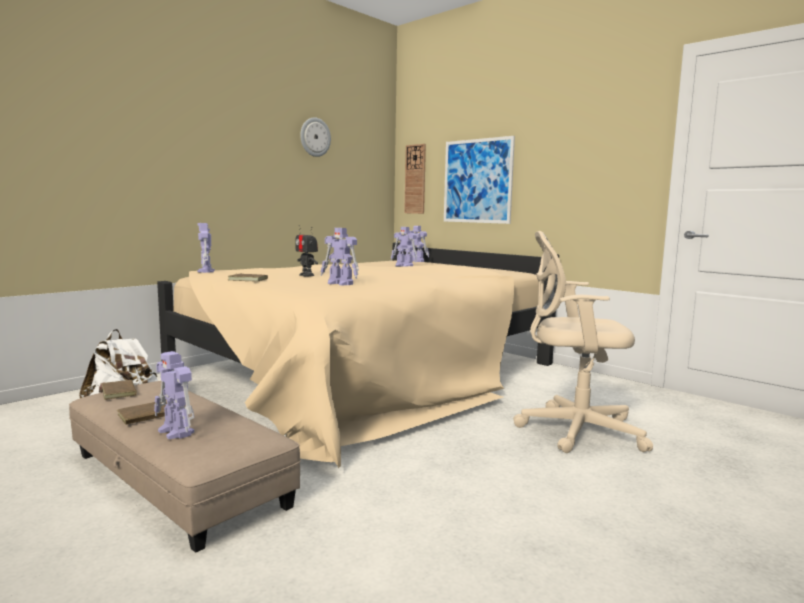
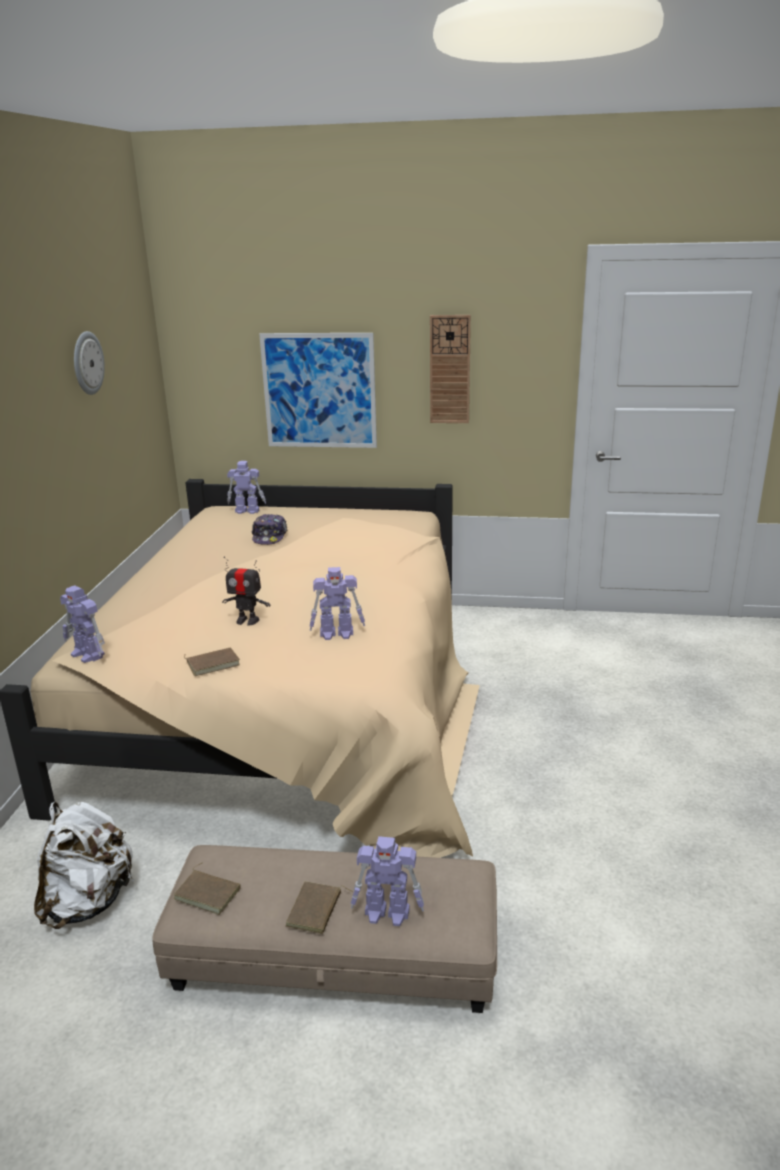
camera: 35 degrees left, 15 degrees up
(404, 266) = (270, 537): toy robot -> cap
(415, 179) = (207, 385): wall clock -> wall clock (450, 370)
(573, 430) = (573, 704): beige office chair -> none

